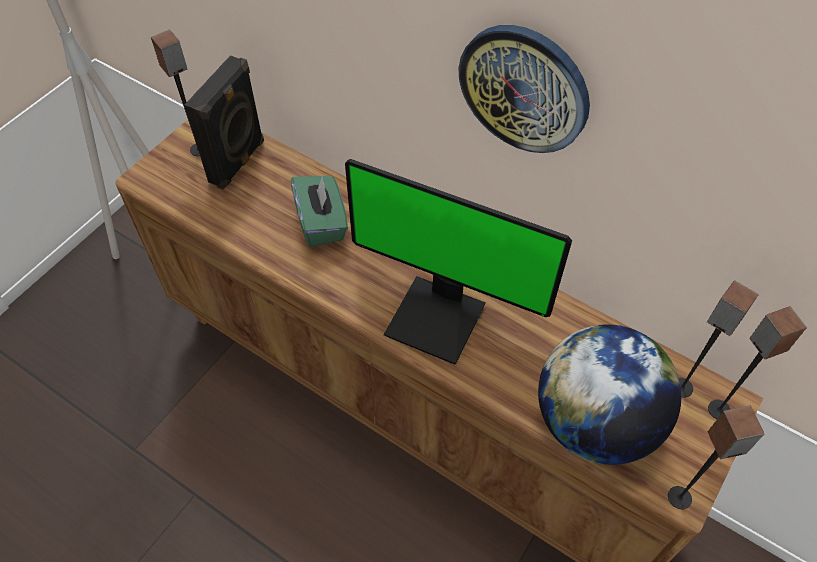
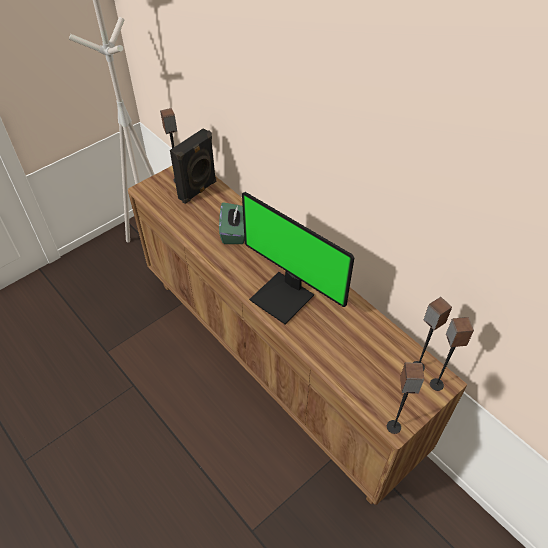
camera: 15 degrees right, 5 degrees down
(524, 88) = (346, 168): wall clock -> none
(594, 422) = (357, 374): globe -> none

